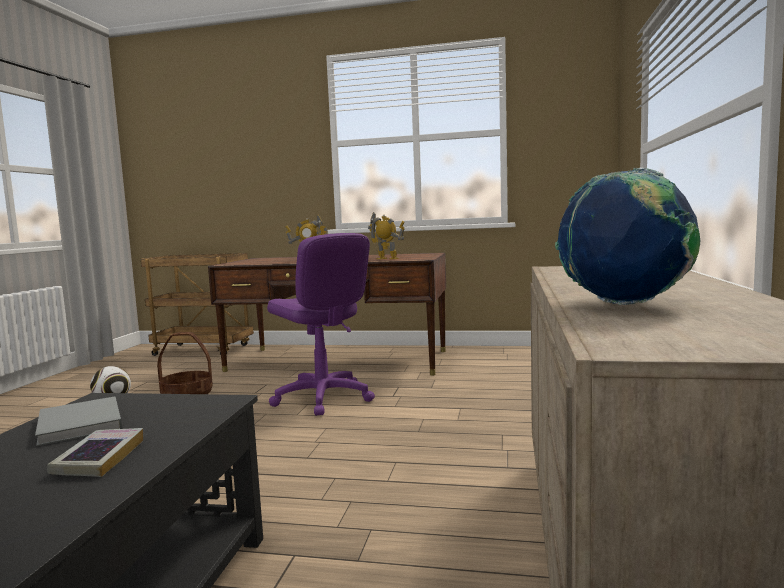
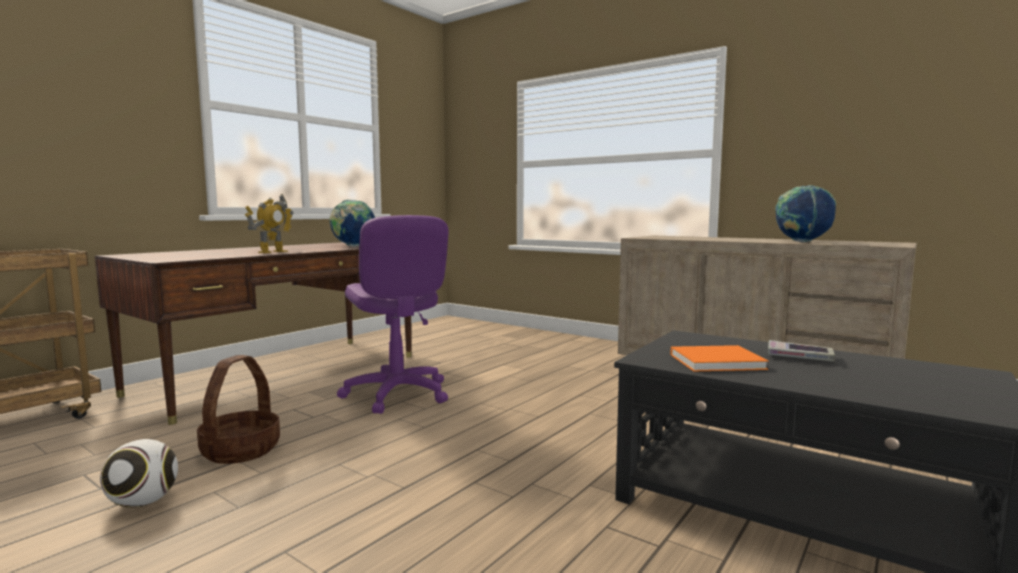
camera: 65 degrees left, 0 degrees up
(80, 424) = (719, 362): grey book -> orange book
(323, 398) = (397, 394): purple office chair -> purple office chair turned 75 degrees clockwise
(387, 259) = (353, 246): toy robot -> globe

